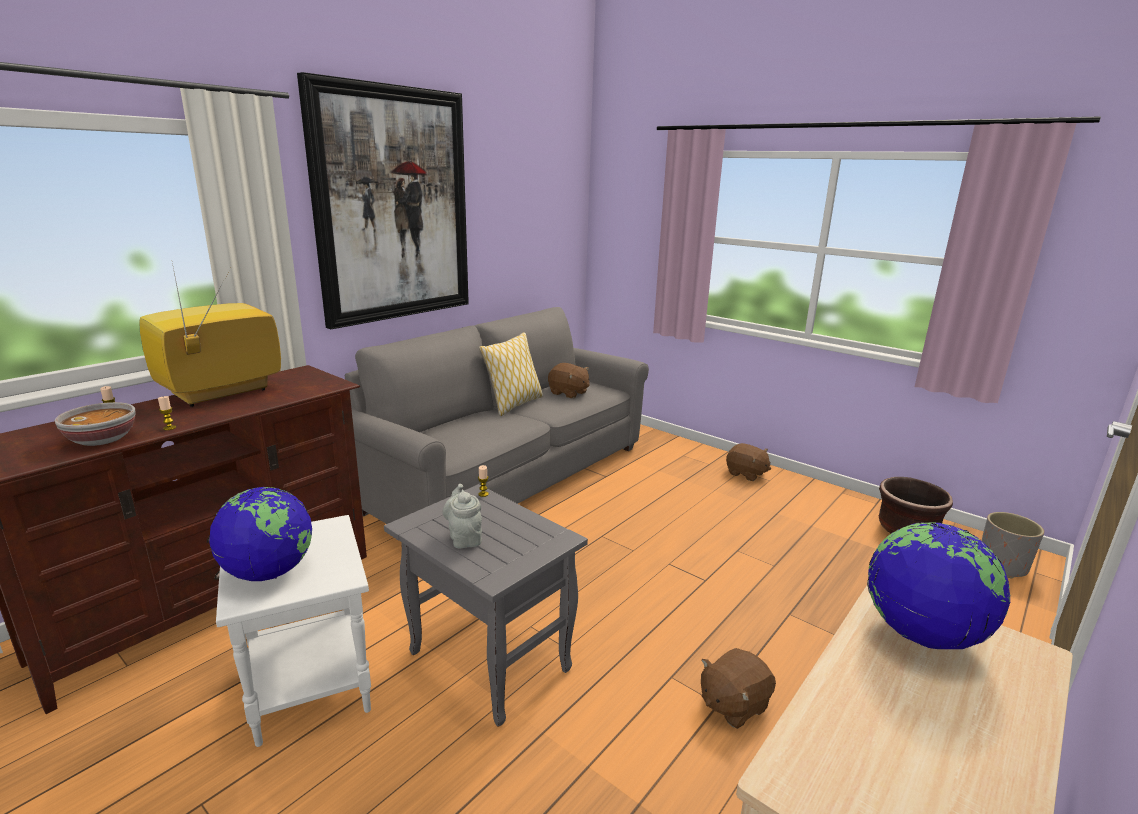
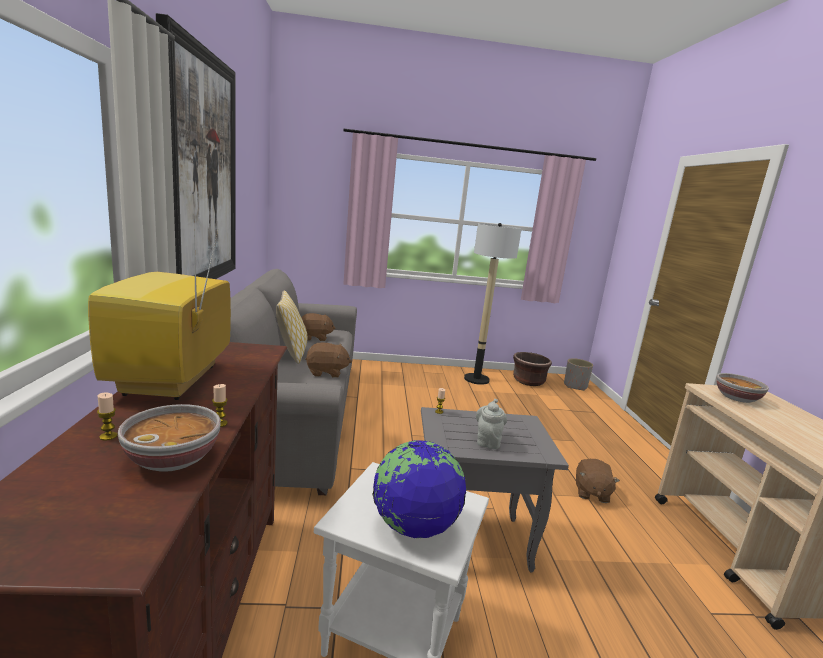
camera: 45 degrees left, 5 degrees down
(464, 538) = (488, 441): grey teapot -> grey teapot turned 75 degrees clockwise
(746, 474) = (428, 373): brown plush toy -> brown plush toy (326, 372)
(810, 501) = (476, 379): none -> floor lamp
(921, 634) = (736, 398): globe -> bowl

